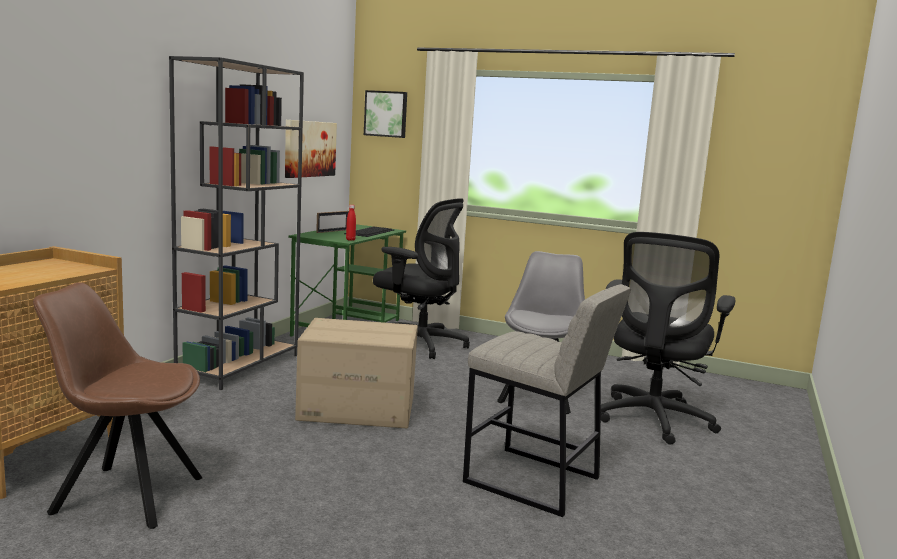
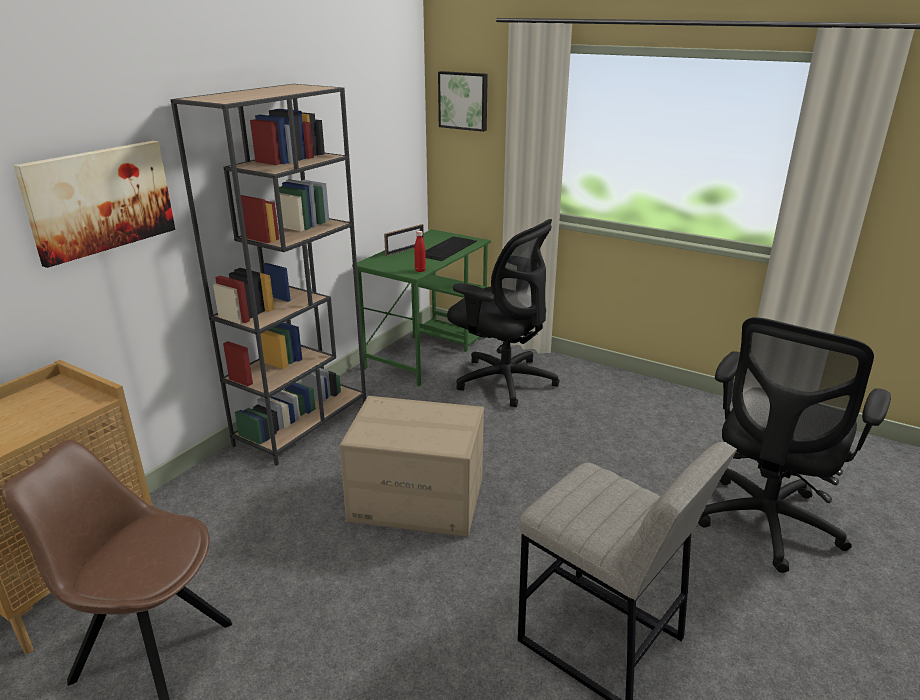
camera: 10 degrees right, 15 degrees up
(309, 149) = (372, 157): picture -> picture (100, 200)
(538, 395) = (629, 475): grey chair -> none

